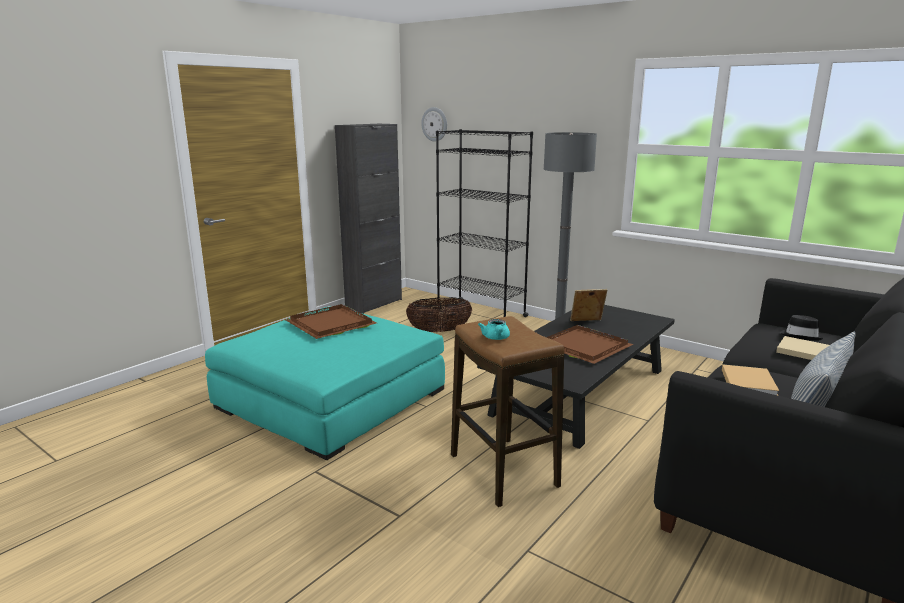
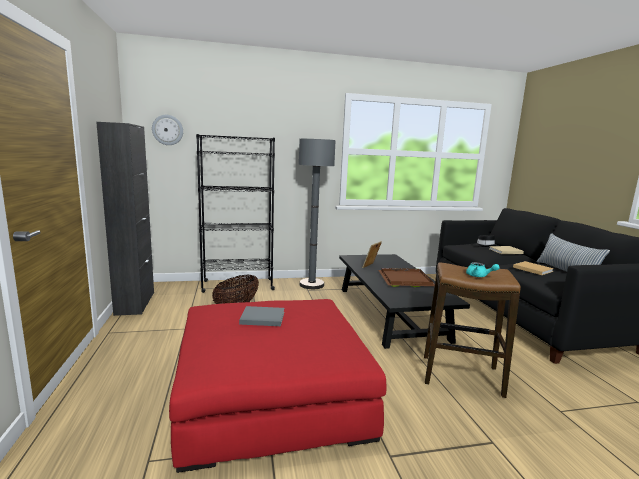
camera: 50 degrees left, 5 degrees down
(329, 324) = (261, 318): brown tray -> grey book
(331, 399) = (270, 393): turquoise ottoman -> red ottoman

